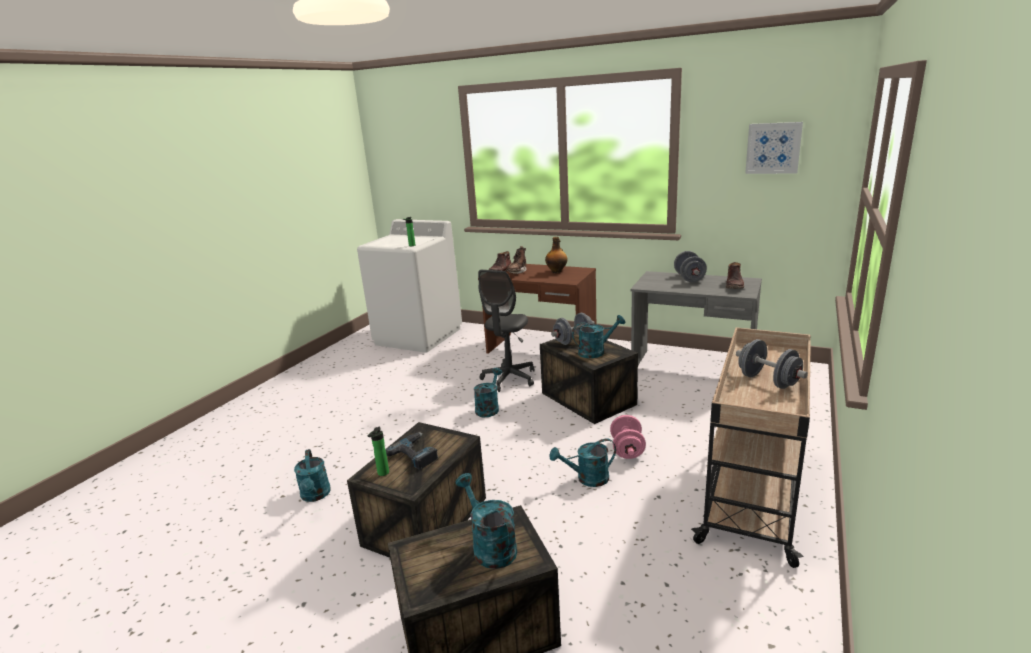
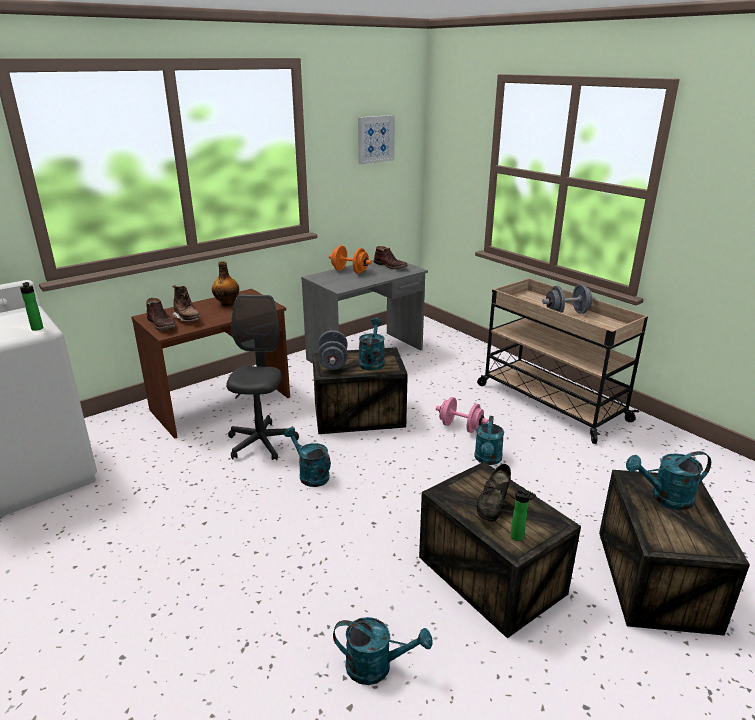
camera: 65 degrees left, 5 degrees up
(417, 454) = (493, 506): power drill -> black shoe
(509, 379) = (261, 443): grey office chair -> grey office chair turned 135 degrees counterclockwise
(689, 278) = (350, 271): grey dumbbell -> orange dumbbell

